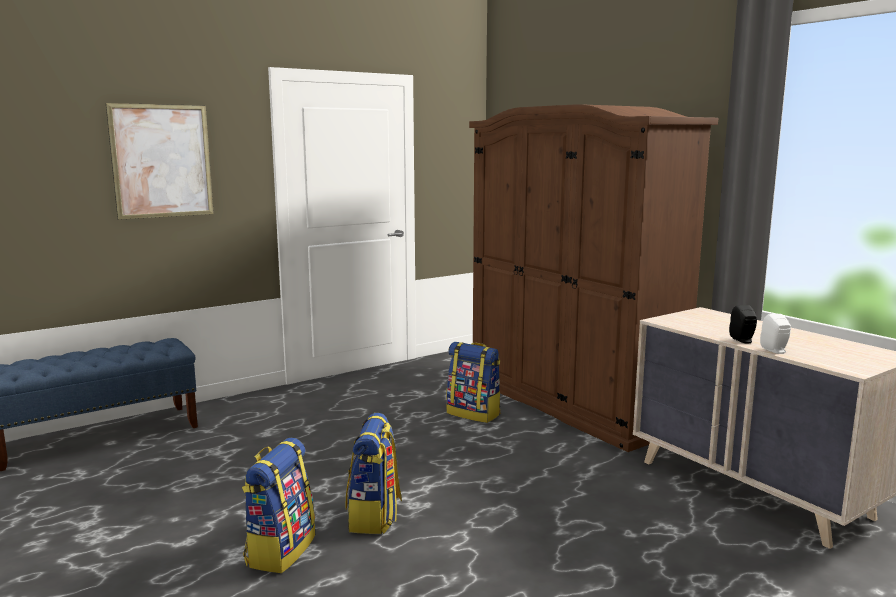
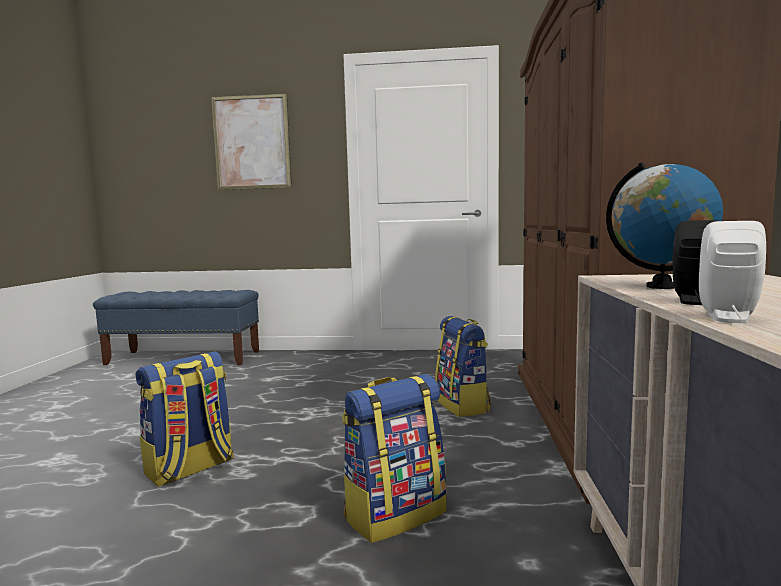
camera: 40 degrees right, 5 degrees down
(280, 550) = (80, 468): backpack -> backpack (395, 514)
(704, 329) = (661, 287): none -> globe

